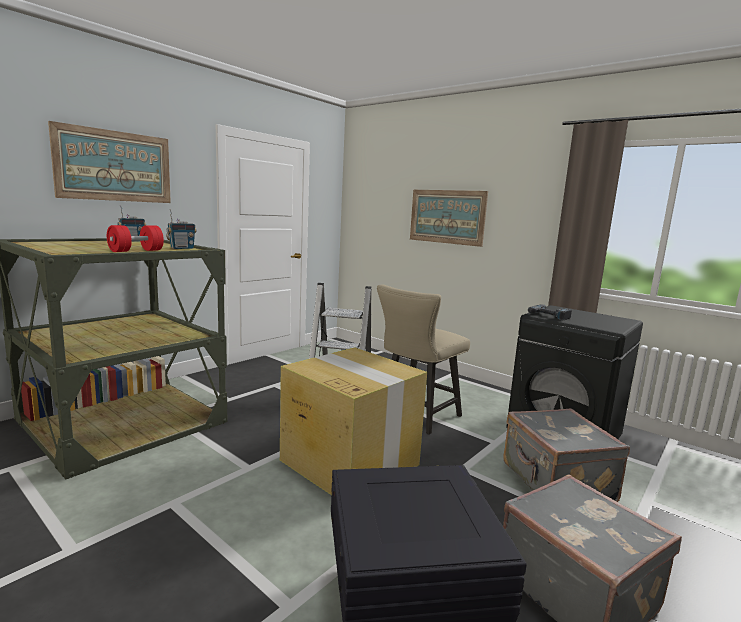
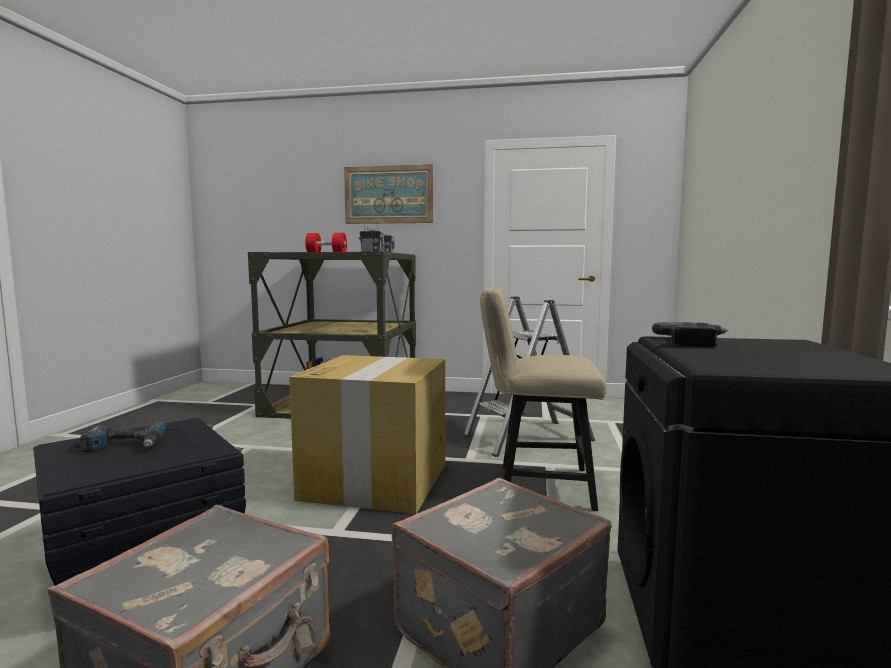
camera: 60 degrees right, 5 degrees down
(405, 513) = (124, 445): none -> power drill
(447, 216) = (747, 196): picture -> none

